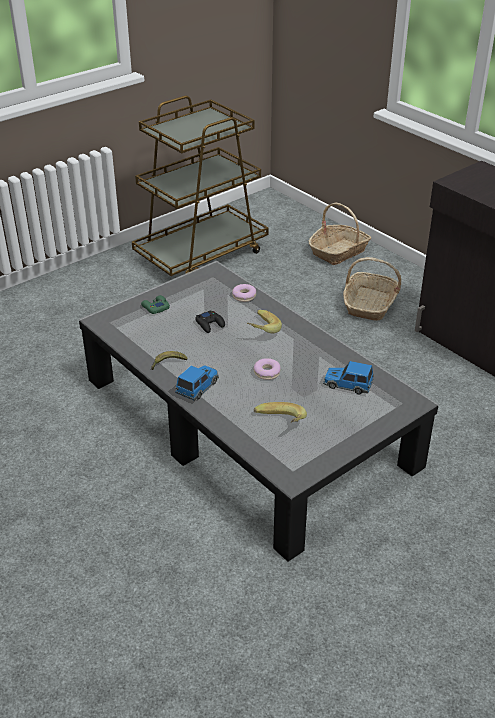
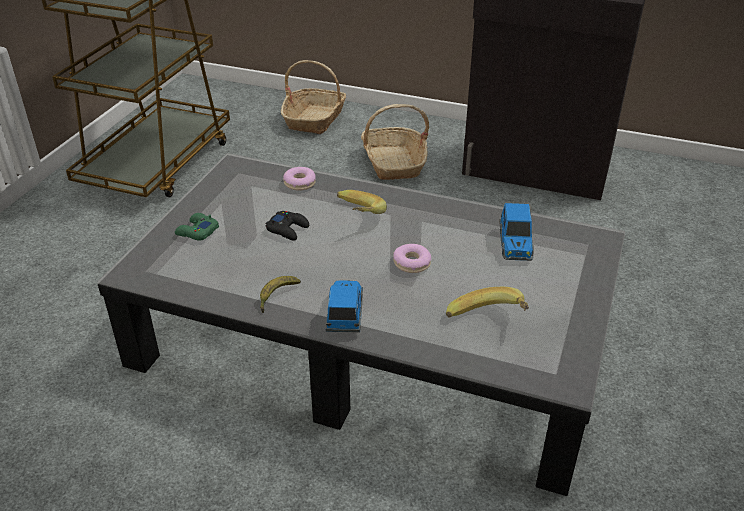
camera: 30 degrees left, 0 degrees up
(347, 385) = (515, 244): toy car -> toy car turned 75 degrees counterclockwise

